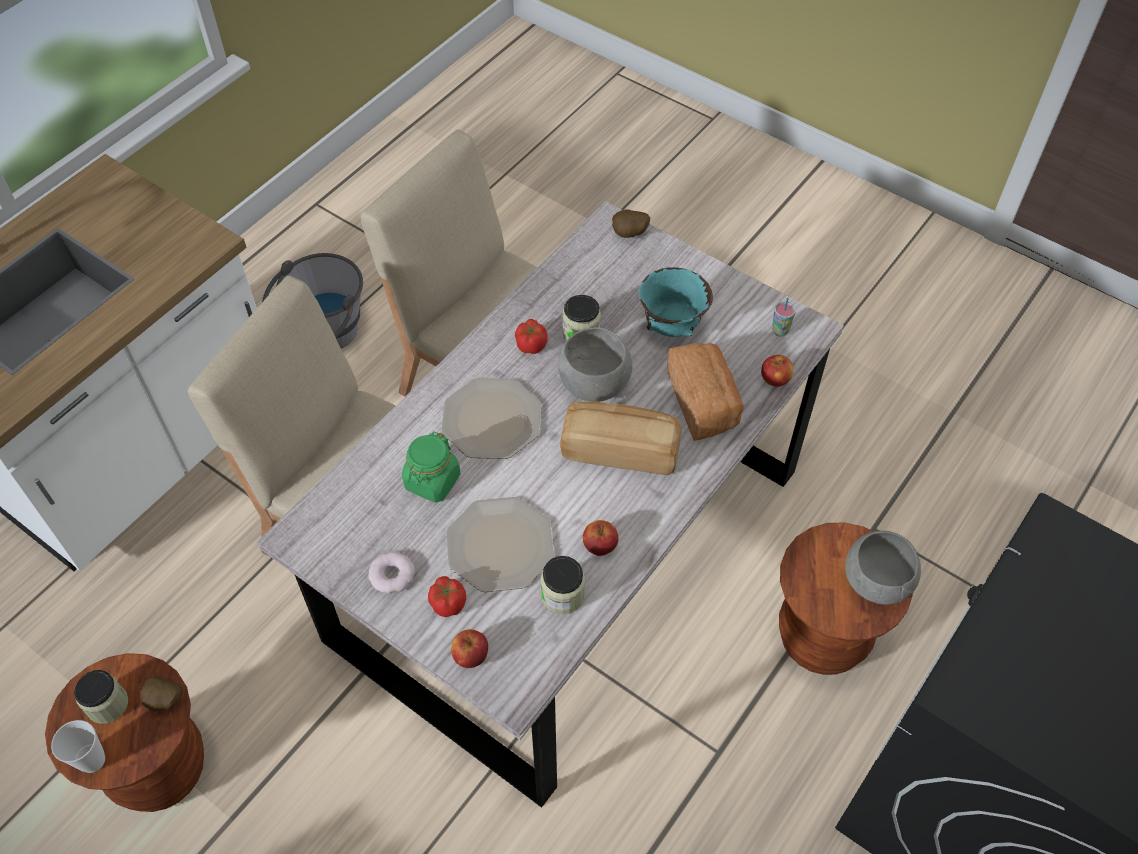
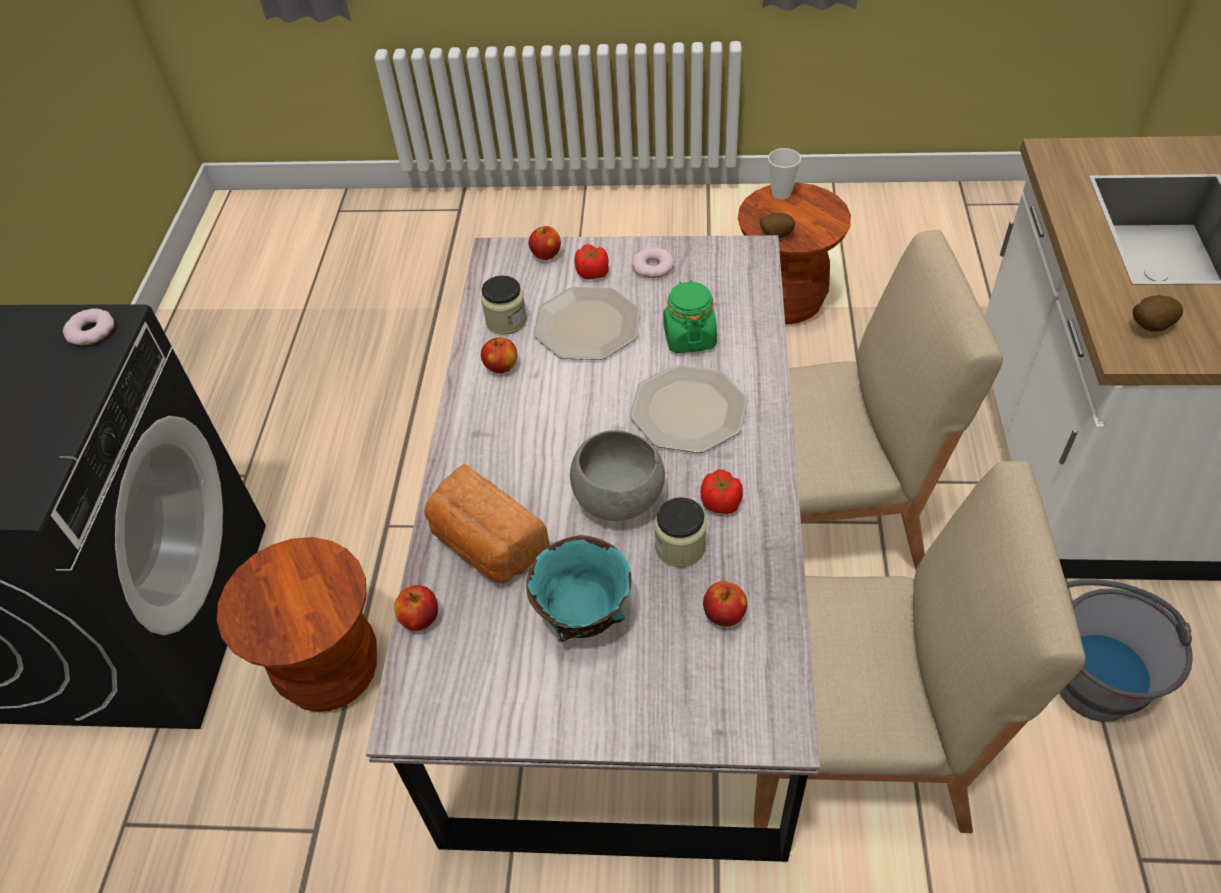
camera: 150 degrees right, 5 degrees down
(107, 704) = (809, 216): jar -> none
(589, 284) = (724, 615): none -> apple
(620, 450) = (542, 451): bread -> none
(629, 234) = (737, 725): potato -> potato (1148, 326)
(780, 331) = (446, 691): cup -> none
(877, 582) = (257, 611): grey bowl -> none
(978, 695) = (91, 331): none -> donut

